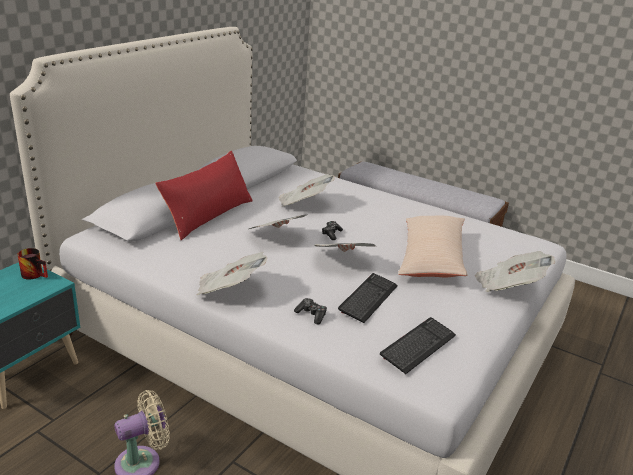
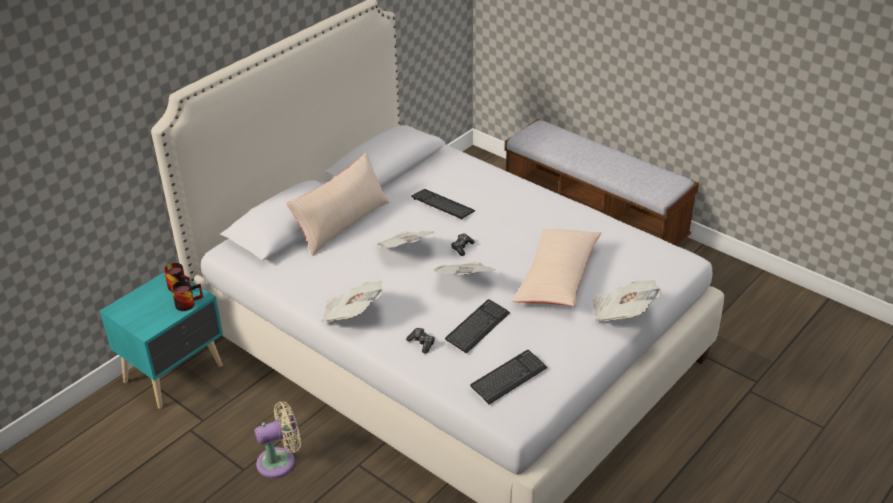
camera: 10 degrees right, 10 degrees up
(42, 288) = (187, 302): none -> mug
(208, 215) = (342, 223): red pillow -> beige pillow
(303, 203) = (442, 205): newspaper -> keyboard

